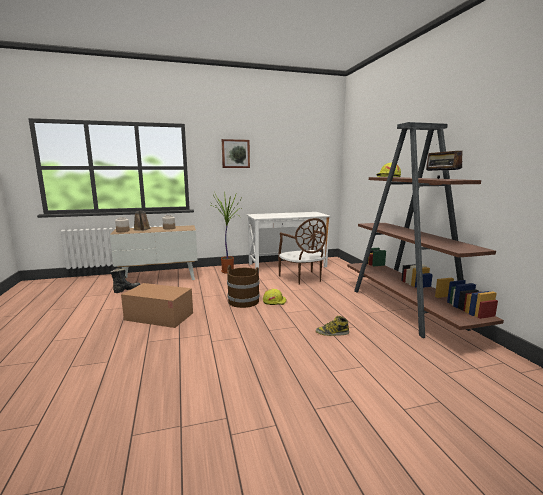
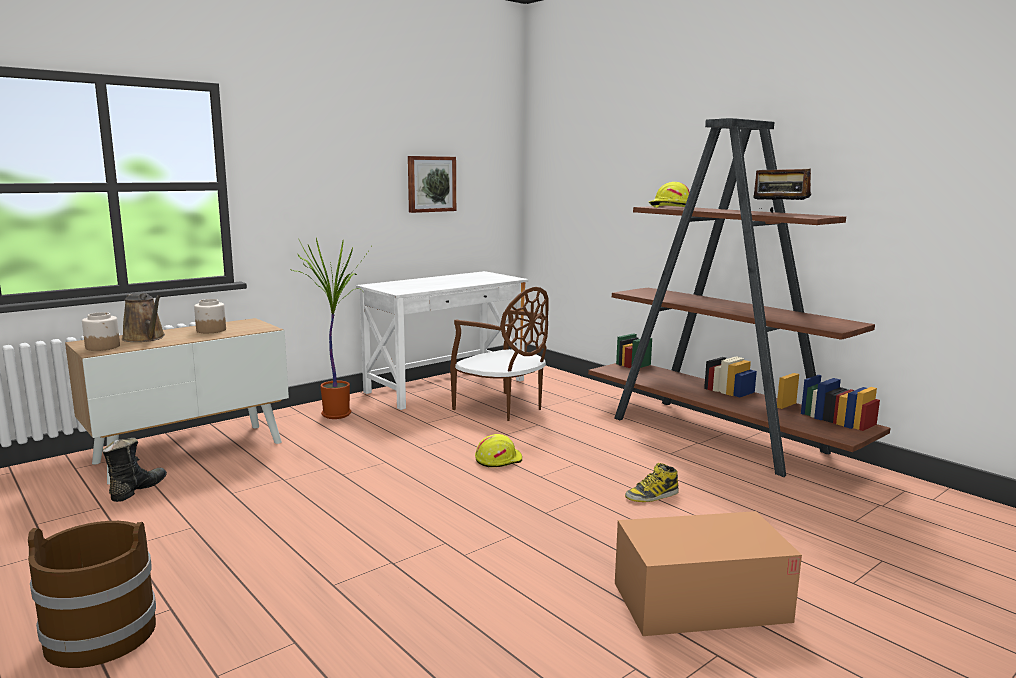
camera: 25 degrees left, 0 degrees up
(159, 316) = (296, 531): cardboard box -> cardboard box (700, 602)
(235, 153) = (330, 154): picture -> picture (431, 184)
(243, 301) = (438, 469): brown bucket -> brown bucket (100, 635)

